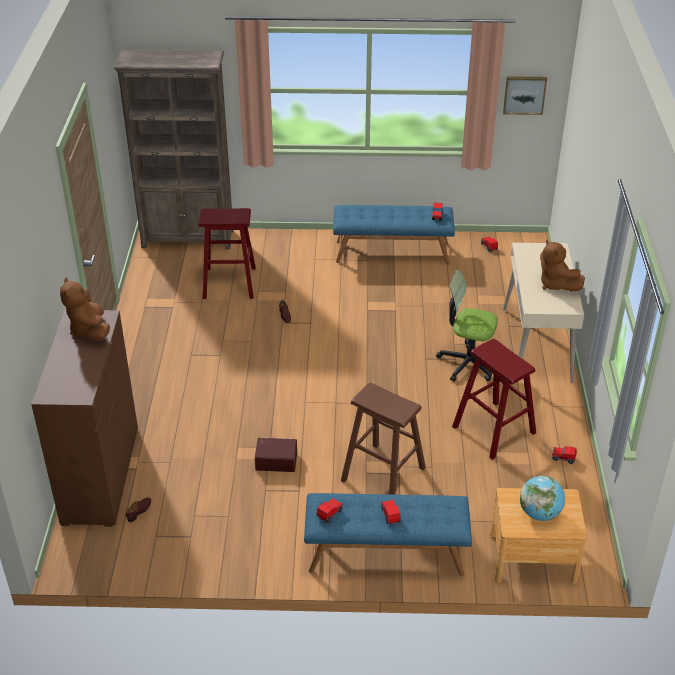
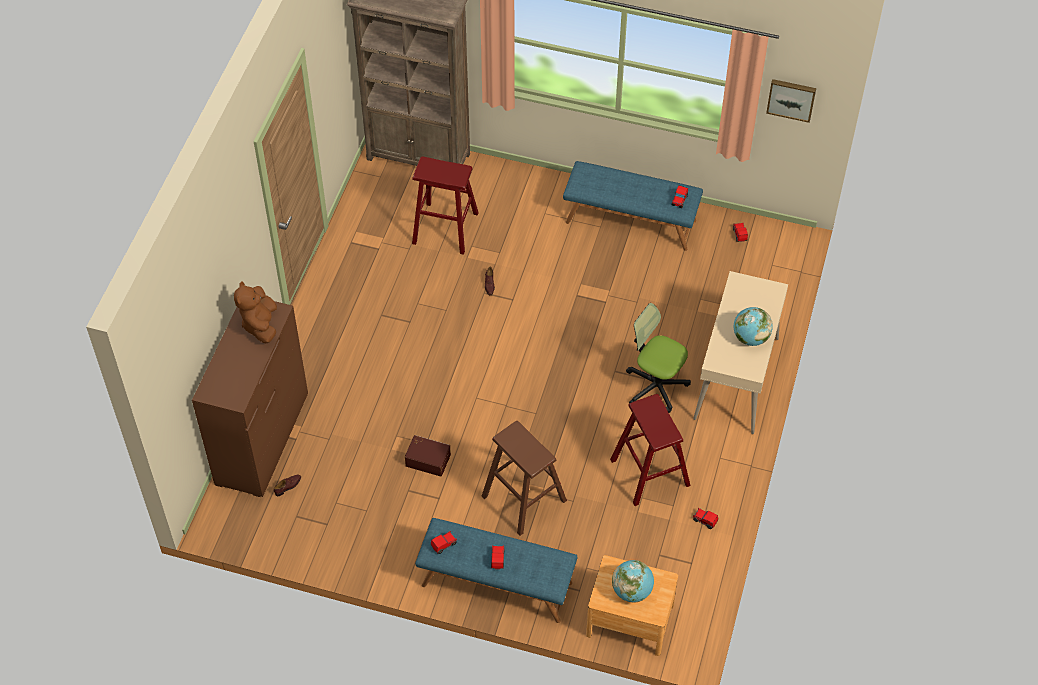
camera: 15 degrees right, 15 degrees up
(555, 284) = (750, 338): brown plush toy -> globe

